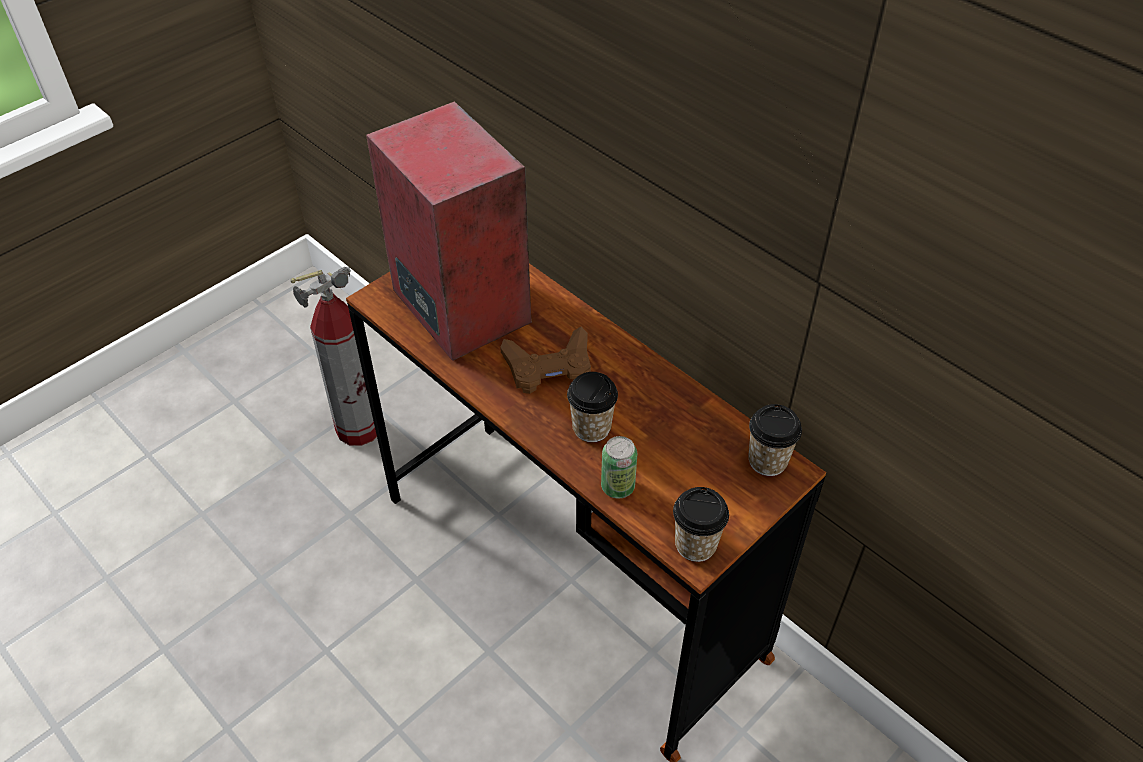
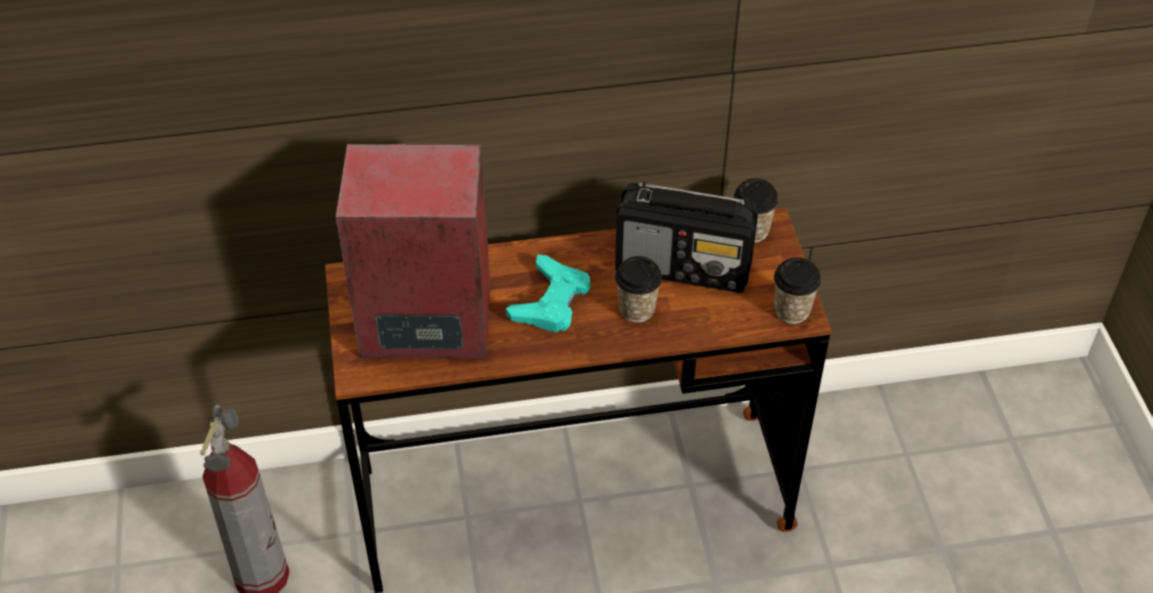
camera: 55 degrees left, 0 degrees up
(549, 367) = (551, 301): brown game controller -> turquoise game controller
(617, 486) = (706, 325): can -> none
(673, 435) = (684, 267): none -> radio

